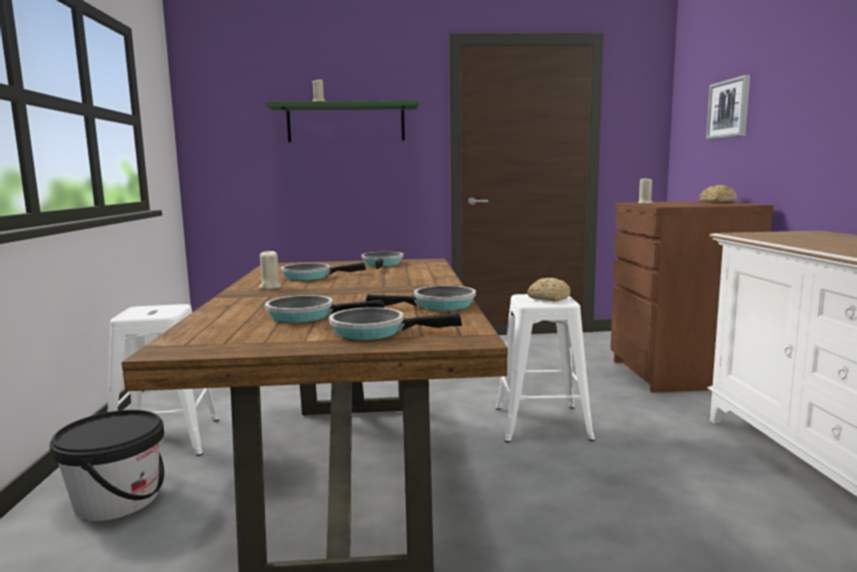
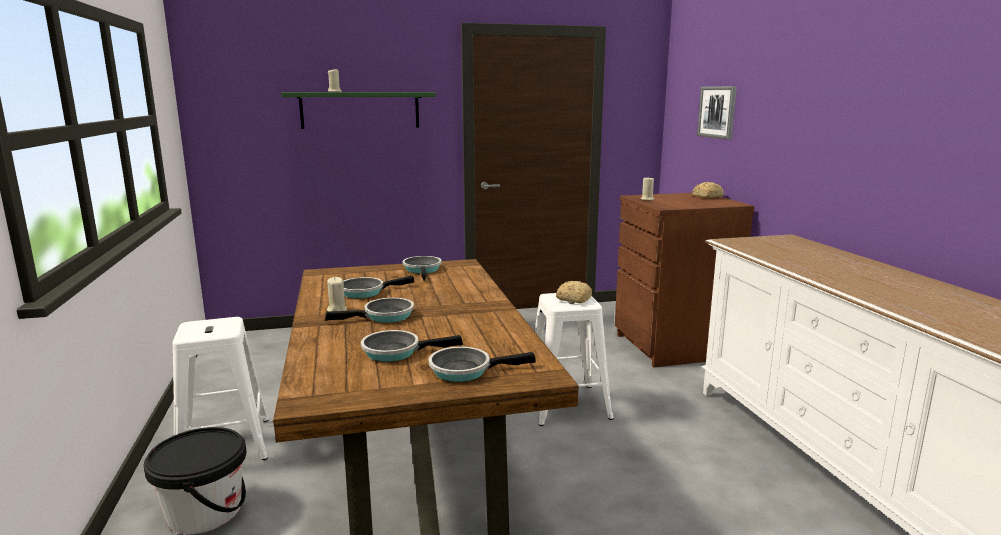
camera: 10 degrees left, 5 degrees up
(438, 305) = (502, 332): frying pan -> frying pan (384, 316)

